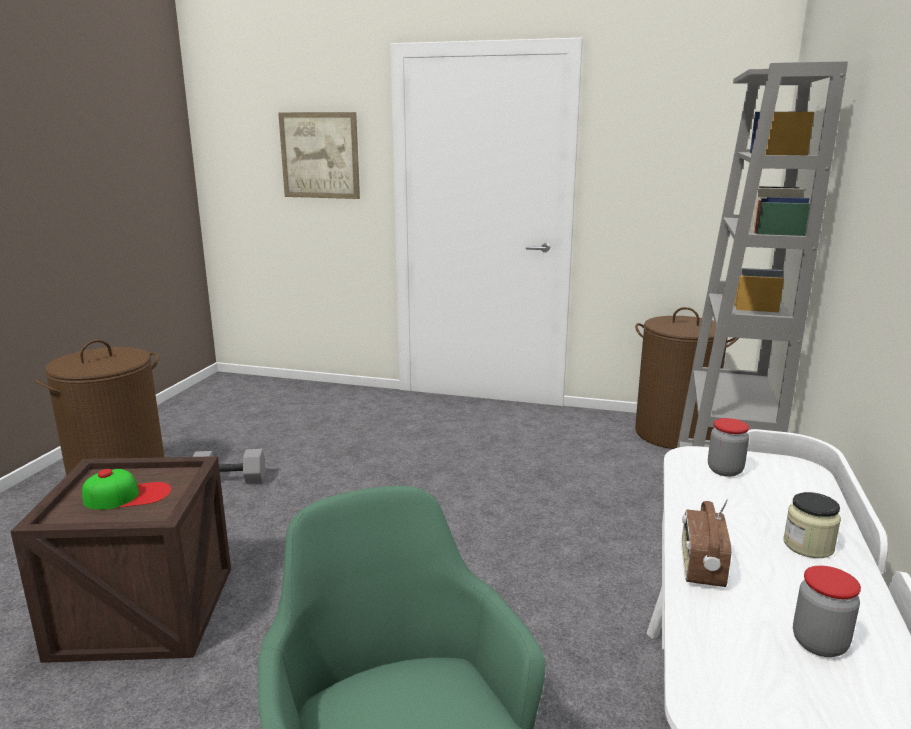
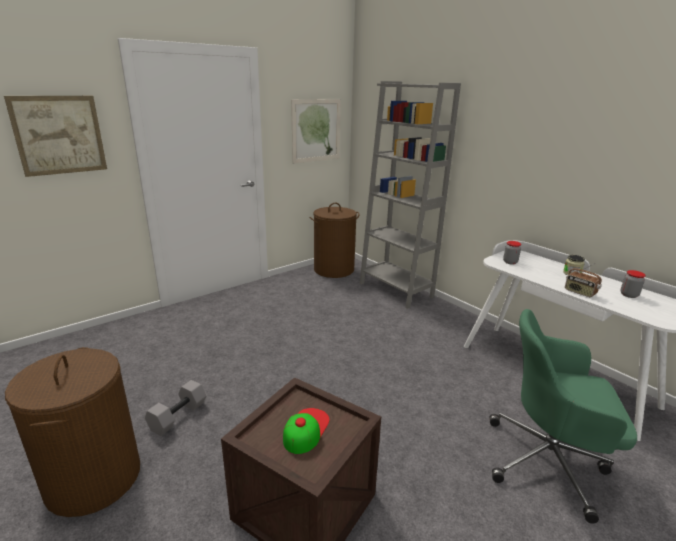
camera: 55 degrees left, 5 degrees up
(690, 174) = (316, 130): none -> picture

